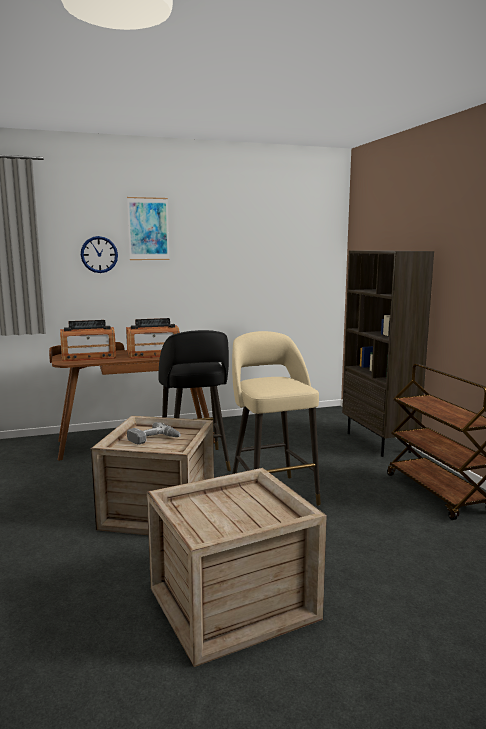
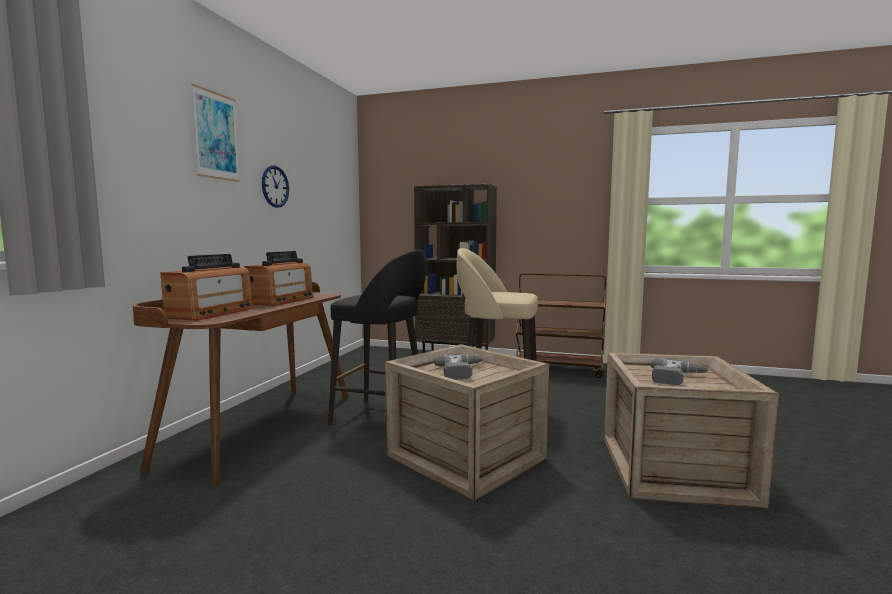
camera: 55 degrees left, 5 degrees down
(99, 254) = (160, 161): wall clock -> wall clock (275, 186)
(234, 511) = (678, 378): none -> power drill

